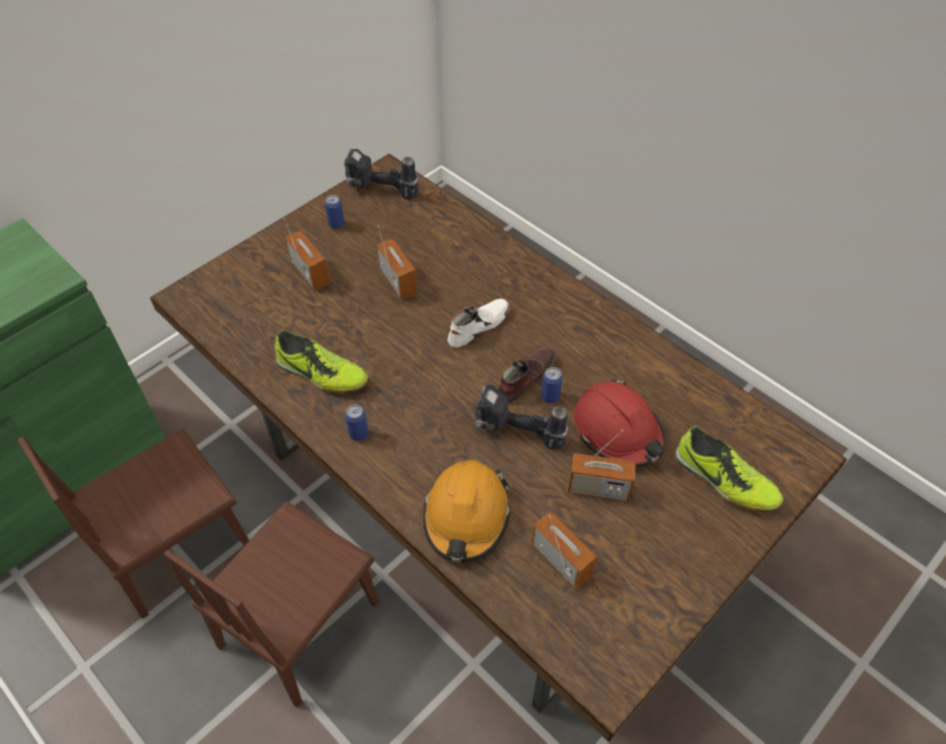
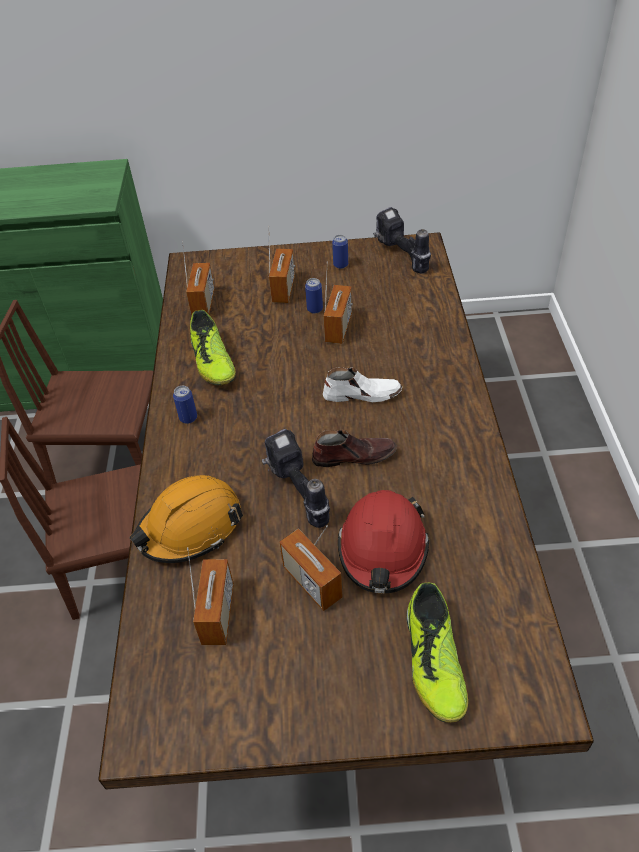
camera: 45 degrees right, 5 degrees down
(249, 327) = (203, 304): none -> radio
(550, 397) = (357, 483): can -> can (315, 309)

